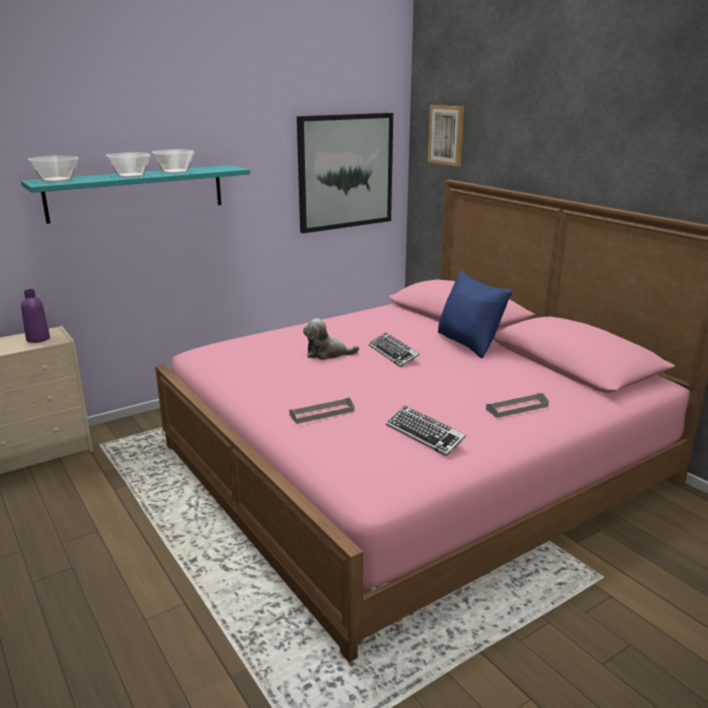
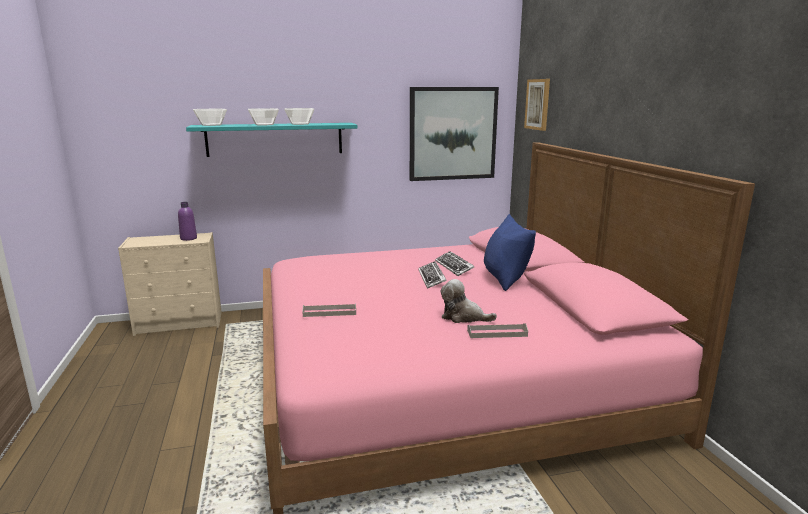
camera: 20 degrees right, 5 degrees down
(327, 354) = (379, 272): plush toy -> plush toy (463, 317)
(425, 435) = (393, 341): keyboard -> keyboard (454, 267)

